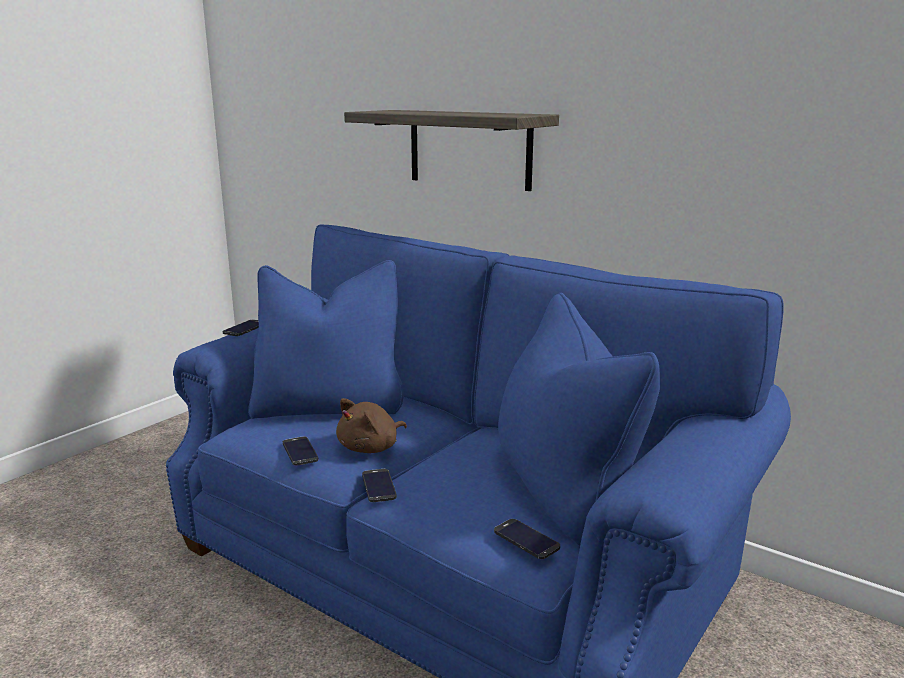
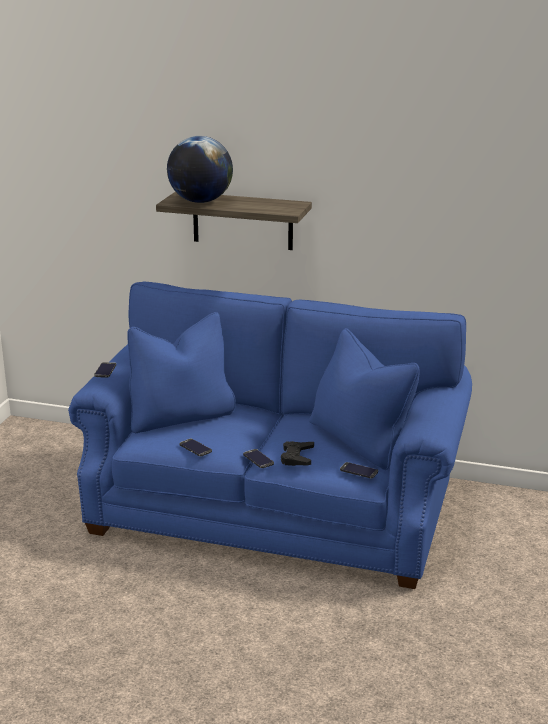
camera: 20 degrees left, 5 degrees up
(371, 448) = (235, 438): brown plush toy -> none
(405, 111) = (200, 201): none -> globe
(437, 494) = (297, 457): none -> black game controller

